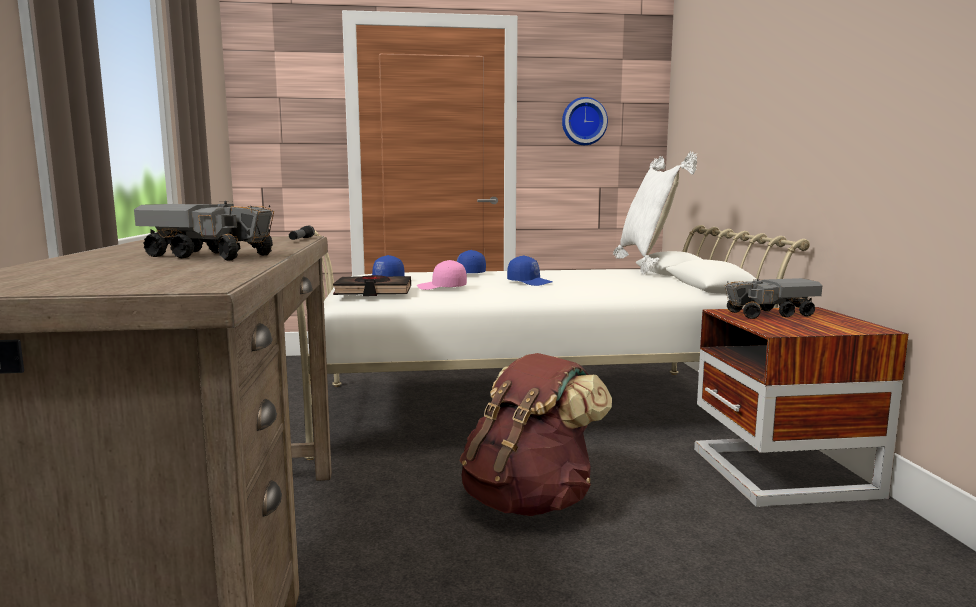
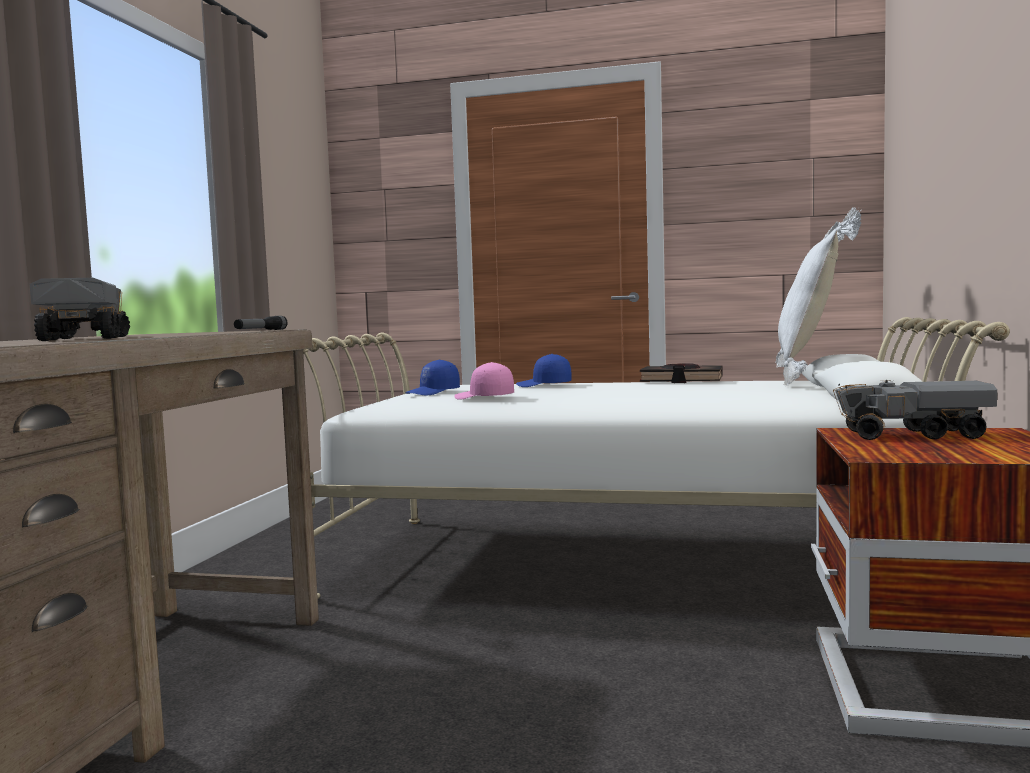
camera: 20 degrees right, 5 degrees down
(210, 256) = (85, 338): toy truck -> toy truck turned 150 degrees counterclockwise
(373, 292) = (397, 401): black book -> black book (681, 380)
(529, 500) = (520, 679): brown backpack -> none
(530, 282) = (606, 393): blue cap -> none
(583, 121) = (755, 187): wall clock -> none

